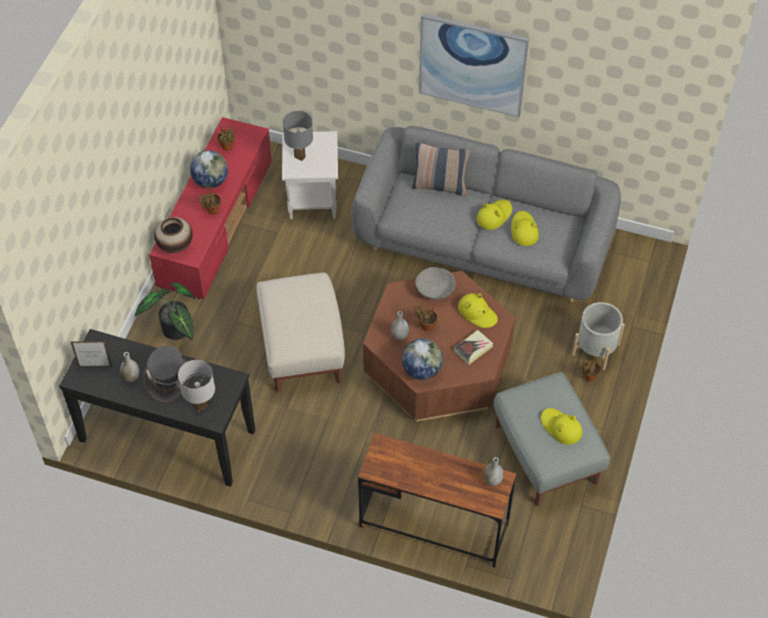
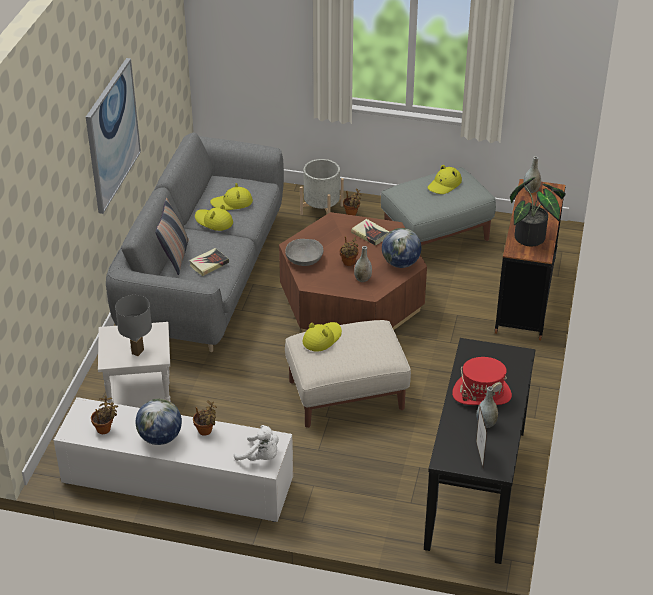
camera: 95 degrees left, 15 degrees down
(168, 379) = (482, 394): grey hat -> red hat
(175, 245) = (260, 457): vase -> white plush toy
(176, 331) = (338, 498): potted plant -> potted plant (533, 237)
(201, 406) = (508, 366): white table lamp -> none
(215, 223) = (176, 482): red tv stand -> white tv stand
(424, 210) = (209, 264): none -> book
(477, 313) = (328, 233): yellow hat -> yellow hat (322, 338)

